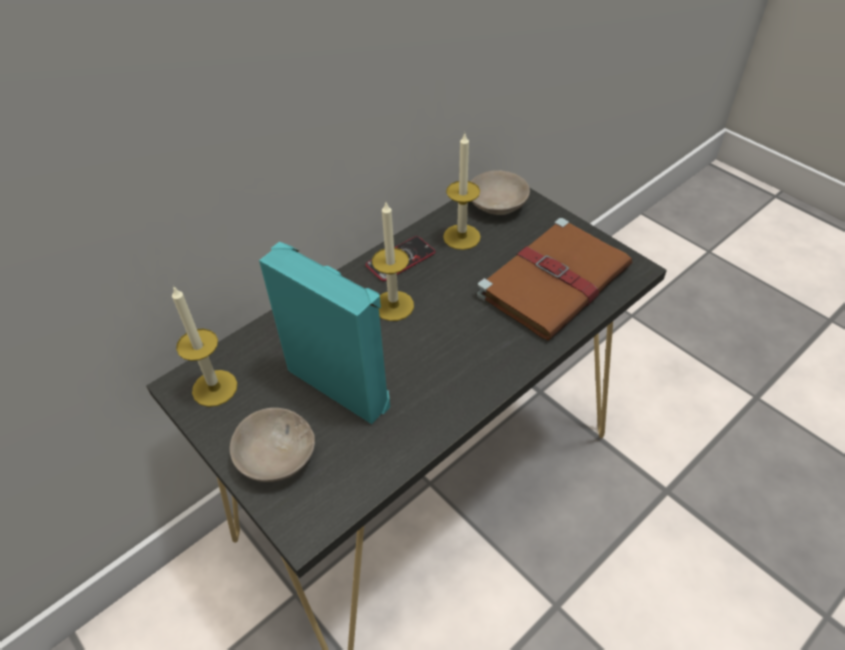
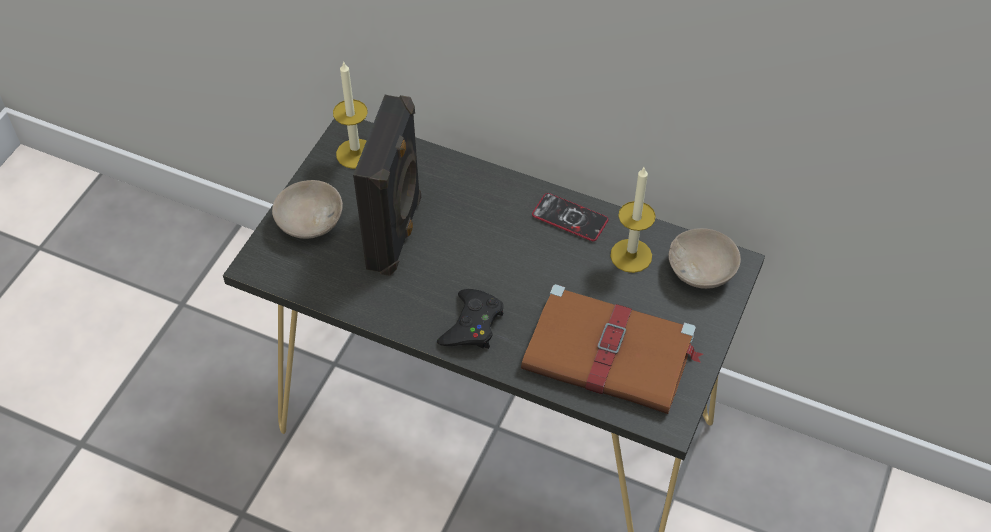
camera: 65 degrees right, 5 degrees up
(340, 385) = (396, 233): turquoise speaker -> black speaker
(393, 306) = (506, 235): candle -> none
(482, 361) = (472, 325): none -> black game controller

